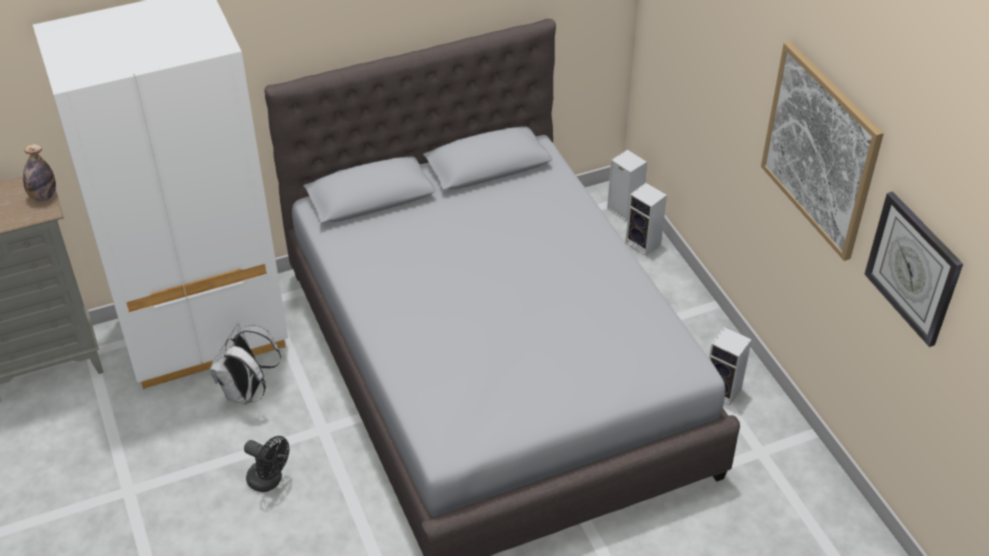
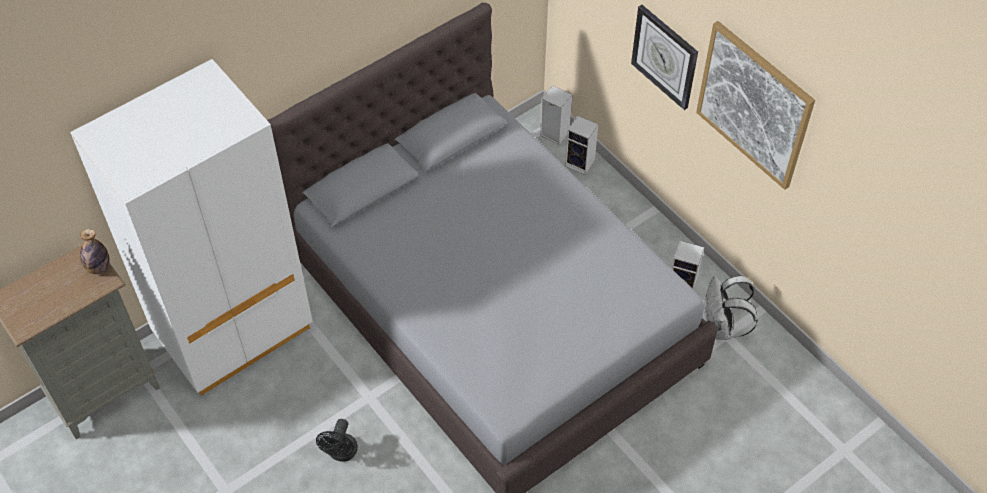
camera: 15 degrees left, 10 degrees up
(247, 392) = (293, 378): white backpack -> white backpack (721, 328)
(269, 481) = (341, 453): black fan -> black fan turned 90 degrees clockwise
(913, 268) = (850, 198): wall clock -> wall clock (665, 56)

